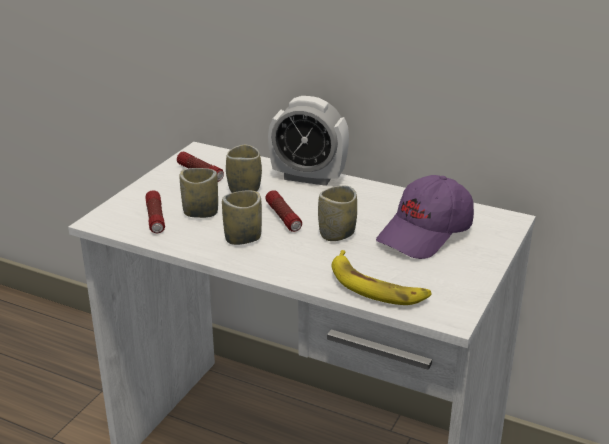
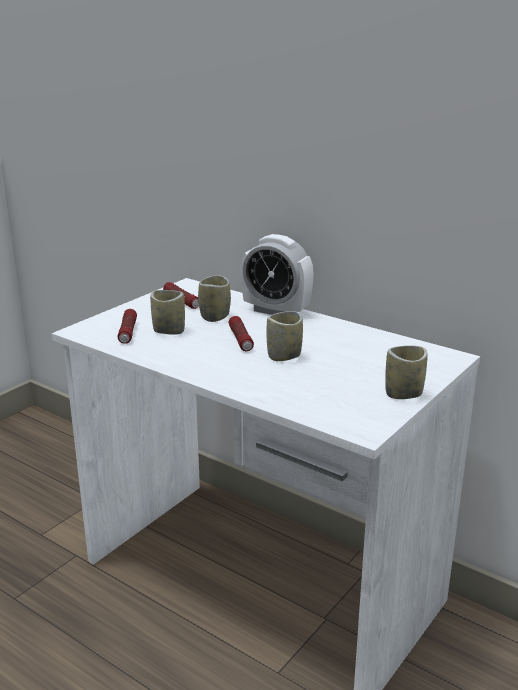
camera: 10 degrees right, 5 degrees down
(243, 238) = (197, 353): cup -> cup (403, 394)
(376, 286) = (303, 400): banana -> none
(426, 234) = (367, 362): purple cap -> none

